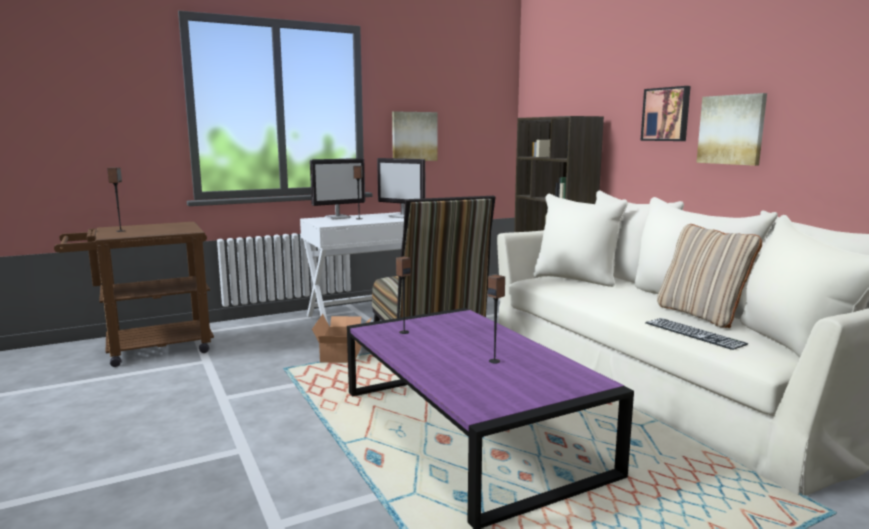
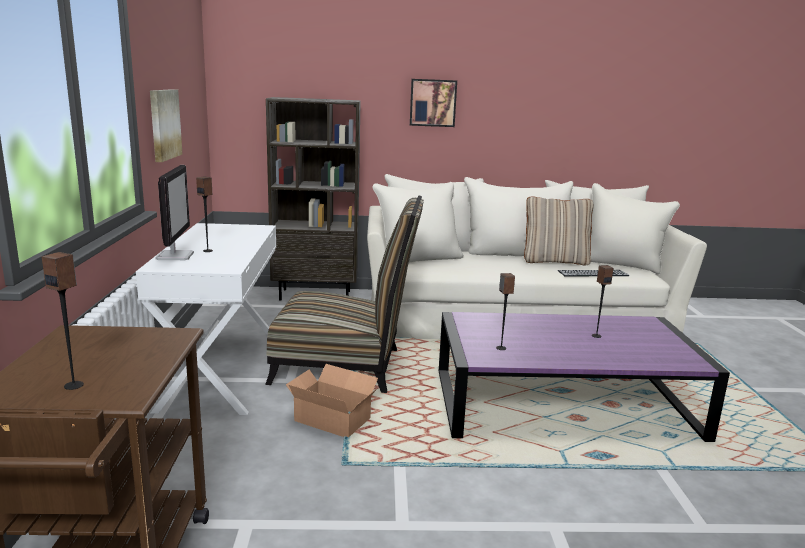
camera: 65 degrees left, 5 degrees up
(402, 216) = (230, 236): monitor -> none
(731, 129) = (496, 119): picture -> none

